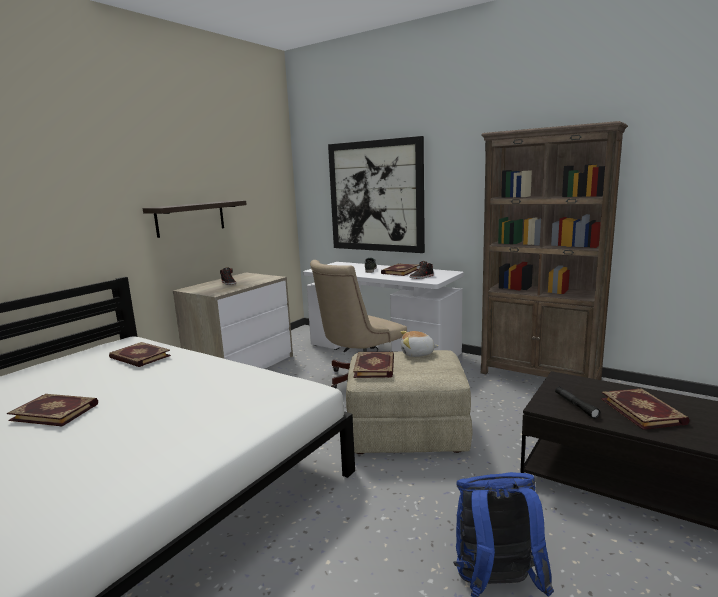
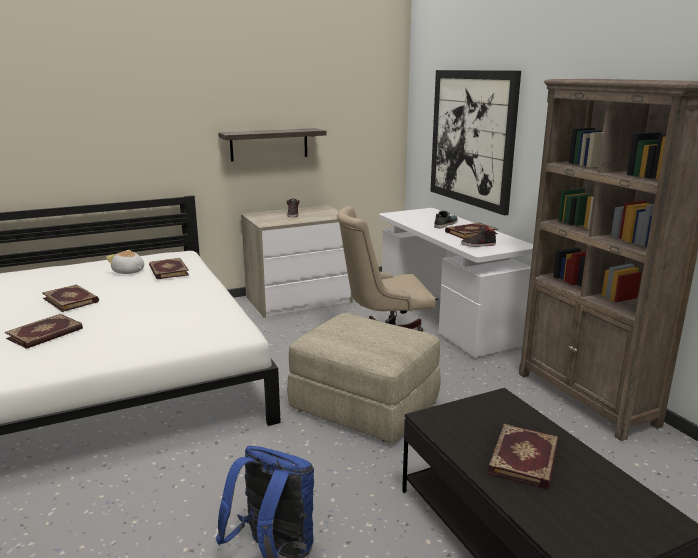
camera: 30 degrees right, 5 degrees up
(375, 367) = (333, 330): book -> book (45, 334)
(417, 354) = (391, 329): plush toy -> plush toy (128, 272)
(575, 405) = (463, 428): black flashlight -> none

